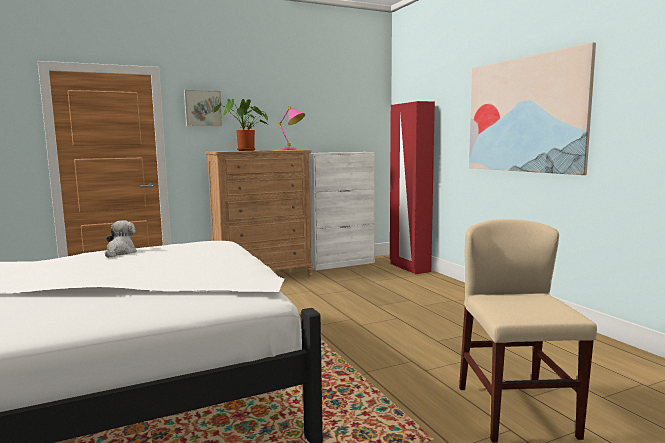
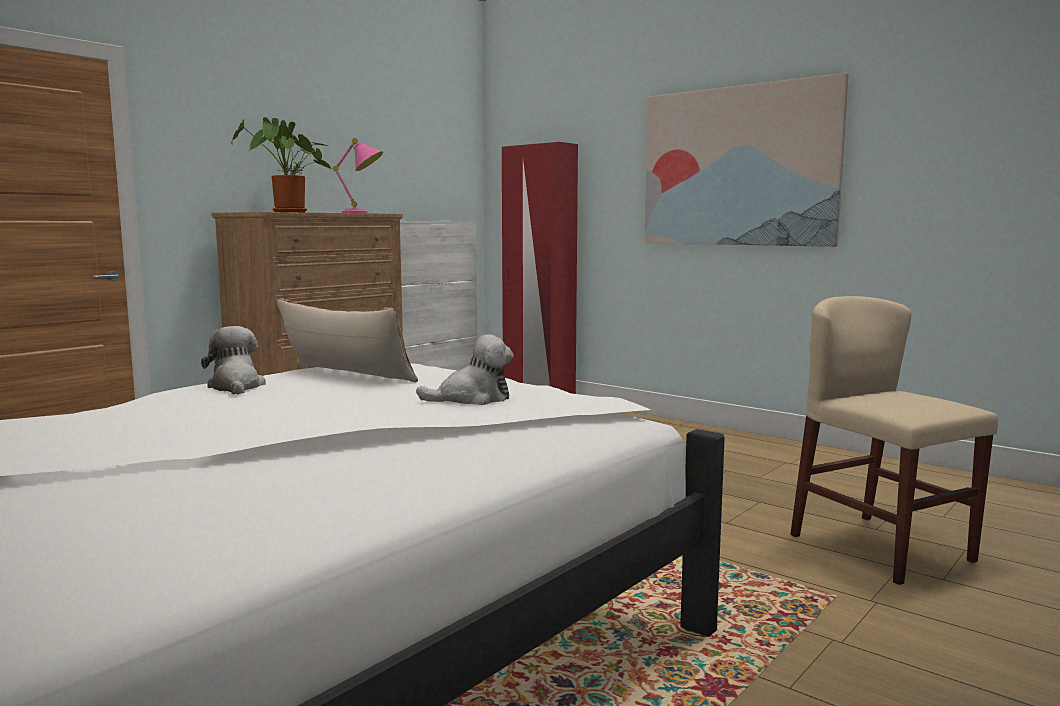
camera: 25 degrees left, 0 degrees up
(182, 249) = (344, 374): none -> pillow
(201, 272) = (472, 399): none -> plush toy
(203, 108) = (203, 133): picture -> none

